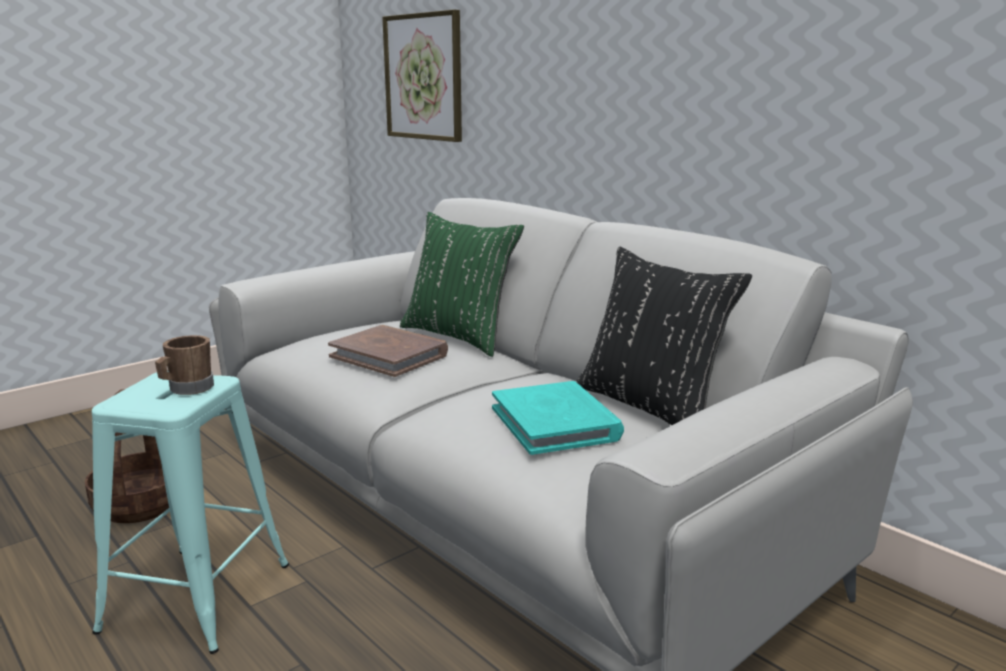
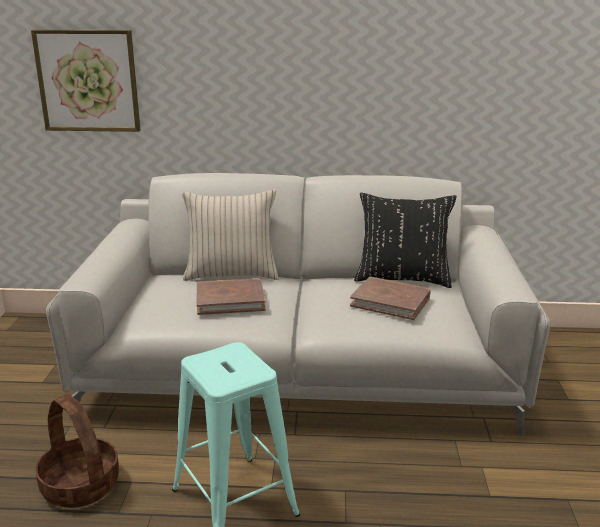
camera: 45 degrees left, 5 degrees up
(187, 389) = (234, 359): brown mug -> none
(459, 337) = (231, 274): green pillow -> beige pillow
(555, 423) = (390, 301): turquoise book -> brown book

